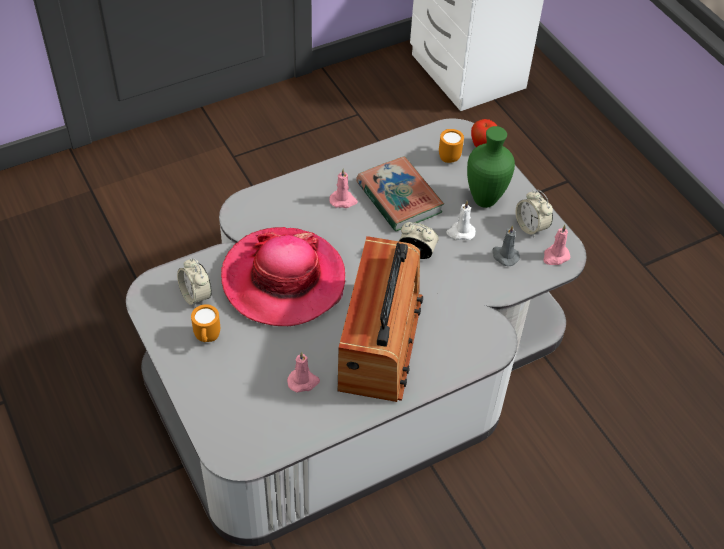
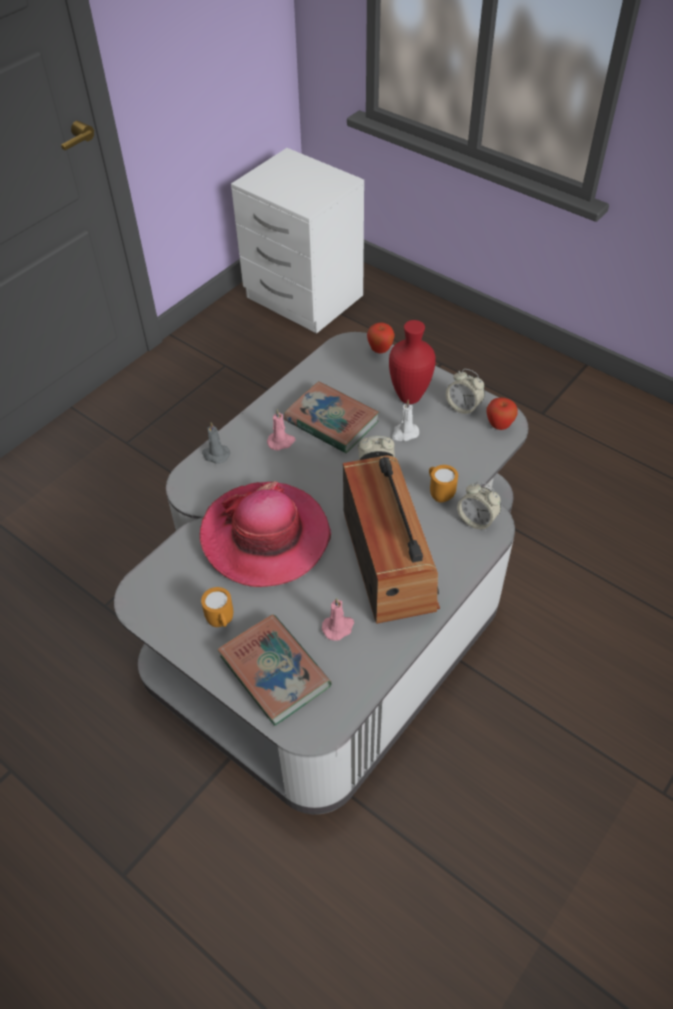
camera: 20 degrees left, 0 degrees up
(196, 296) = (187, 584): alarm clock -> alarm clock (477, 520)
(229, 397) = (274, 672): none -> book
(448, 156) = (354, 368): orange mug -> orange mug (439, 494)
(484, 199) = (409, 396): green vase -> red vase
(504, 256) = (455, 441): grey candle -> grey candle (215, 455)
(555, 256) = (499, 425): pink candle -> apple

